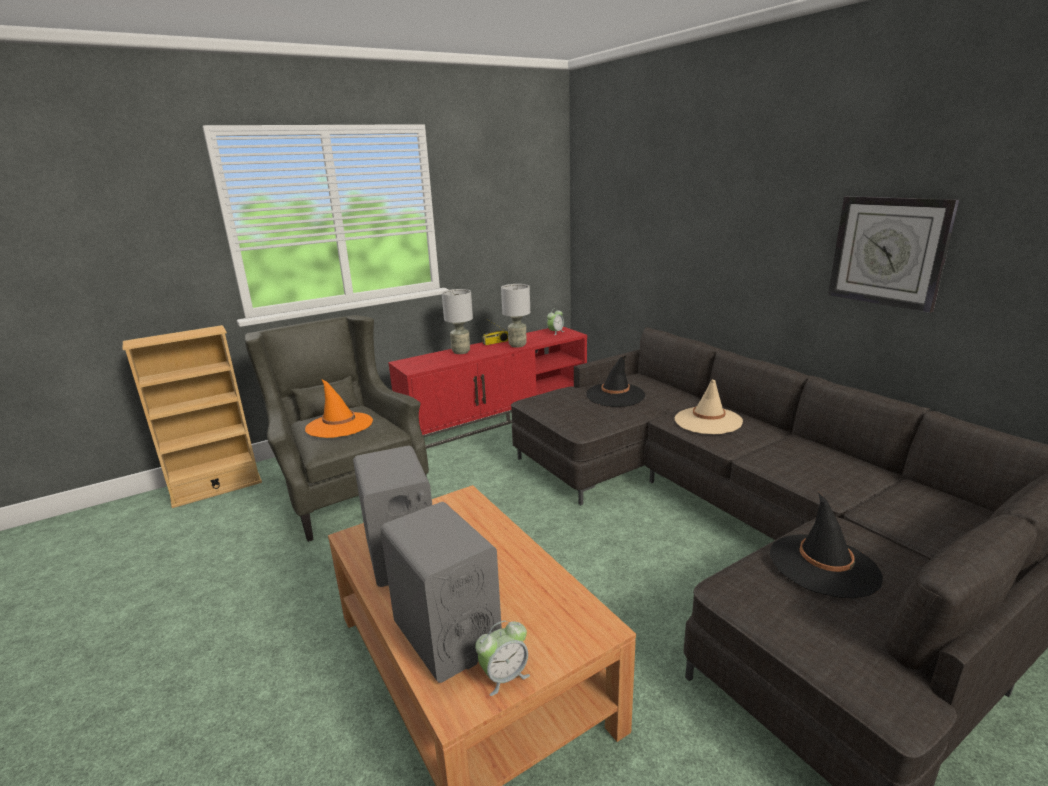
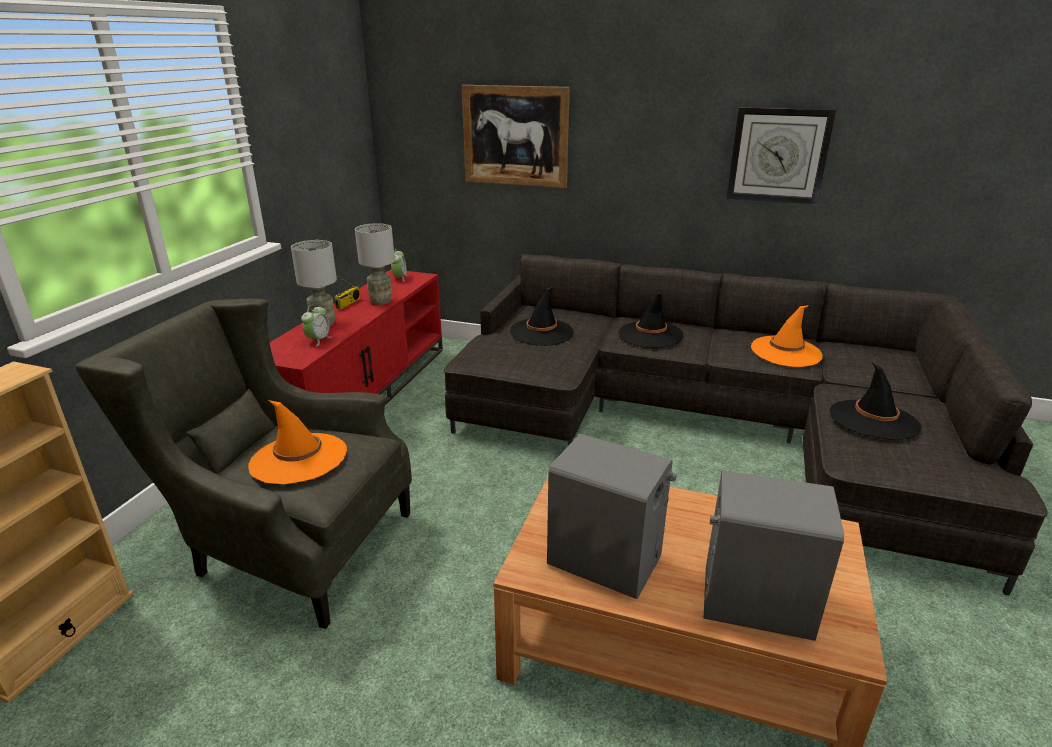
camera: 40 degrees left, 5 degrees up
(504, 676) = (841, 605): alarm clock -> alarm clock (318, 340)
(656, 221) = (515, 136): none -> picture
(708, 421) = (650, 335): beige hat -> black hat
(832, 474) = (786, 352): none -> orange hat

